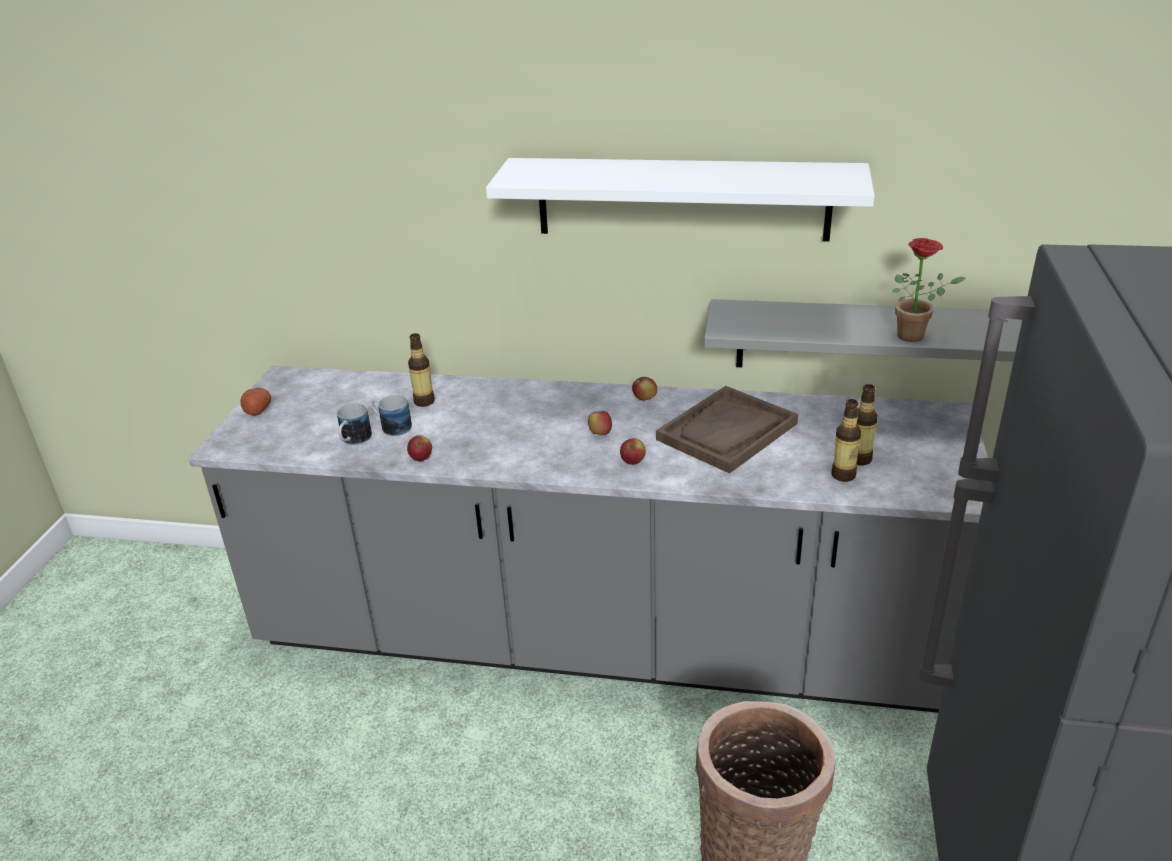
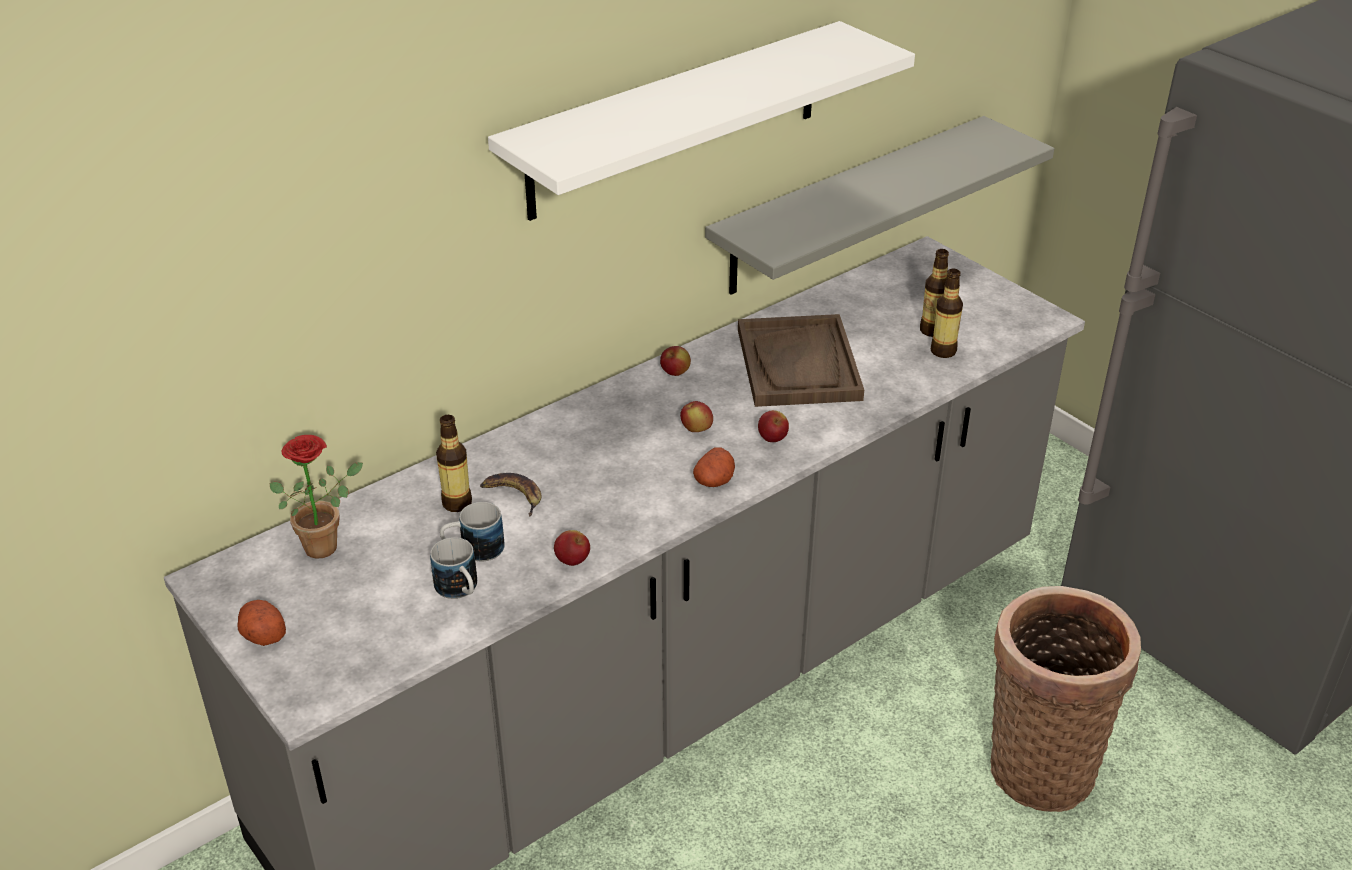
camera: 50 degrees left, 5 degrees up
(453, 412) = (513, 495): none -> banana
(560, 464) = (714, 480): none -> potato
(916, 336) = (926, 185): potted plant -> potted plant (327, 544)

